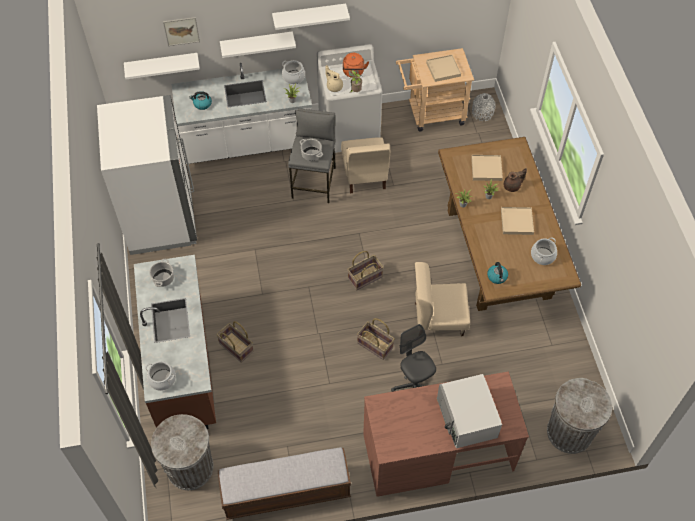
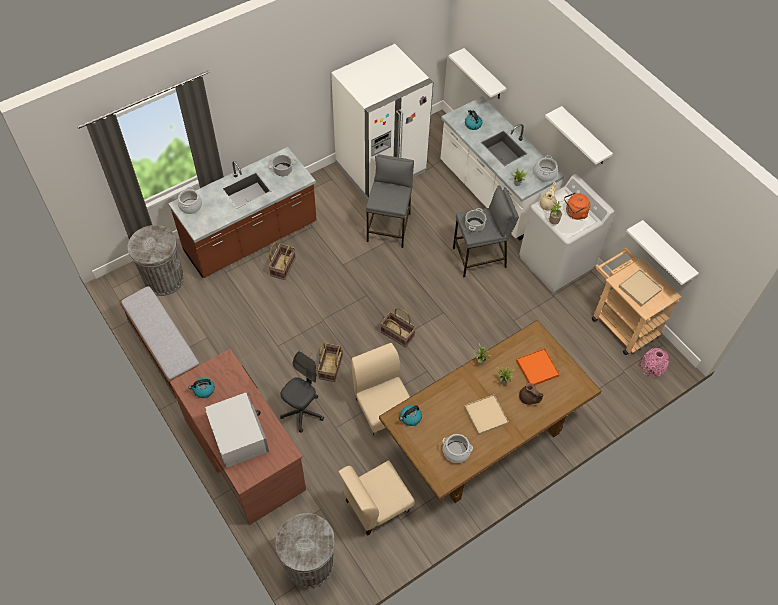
camera: 65 degrees right, 0 degrees up
(181, 31) = (503, 59): picture -> none
(239, 238) = (389, 227): none -> grey stool
(257, 44) = (543, 122): white shelf -> white shelf (667, 252)
(364, 175) = (511, 293): beige chair -> beige chair (376, 506)
(403, 434) = (203, 390): none -> kettle
(467, 418) = (238, 436): white microwave -> white microwave turned 105 degrees clockwise
(482, 113) = (652, 367): grey vase -> pink vase
(486, 169) = (537, 368): beige tray -> orange tray

